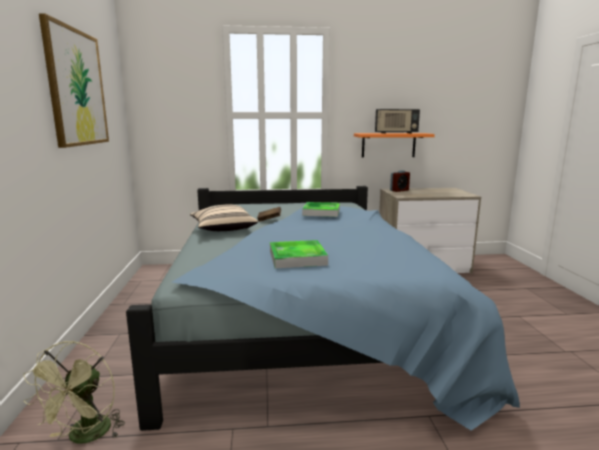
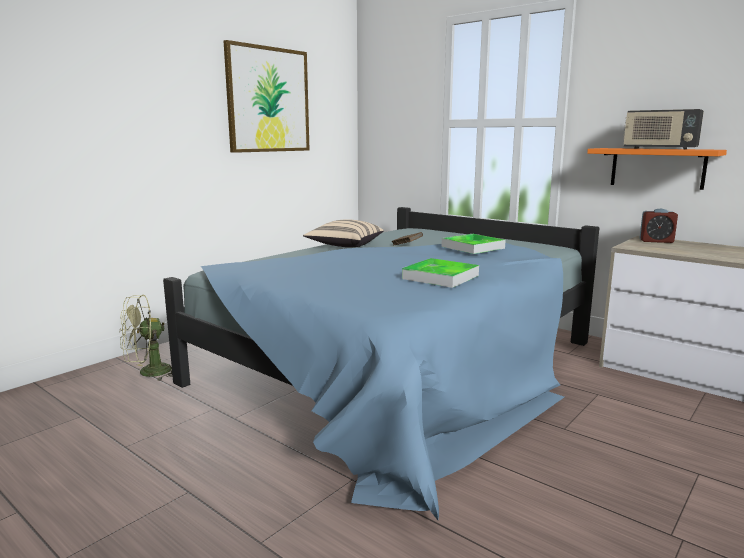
camera: 45 degrees right, 0 degrees up
(297, 258) = (315, 273): tray -> tray (440, 277)

